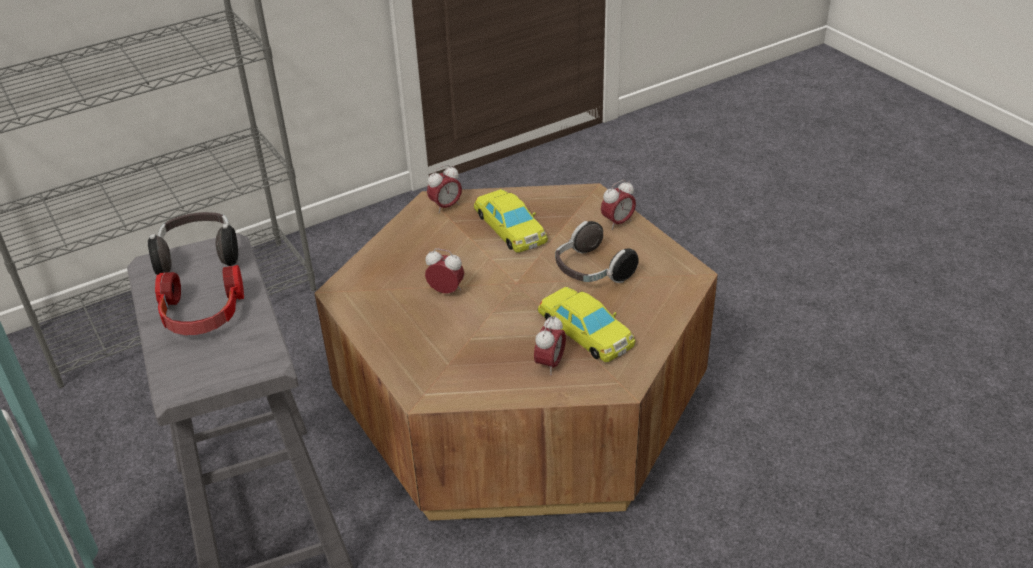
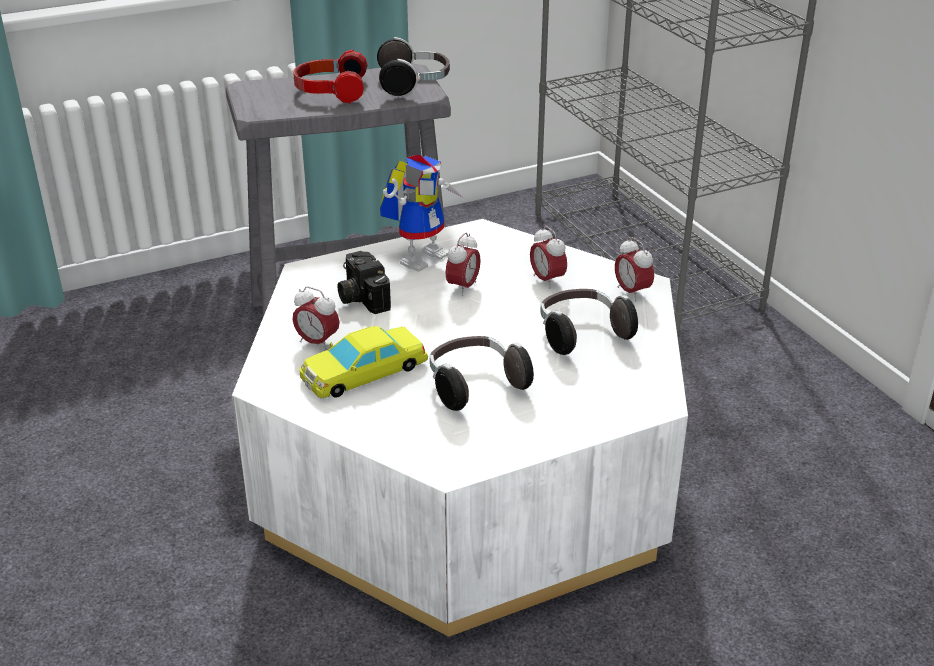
camera: 95 degrees right, 5 degrees down
(389, 322) = (421, 255): none -> toy robot
(469, 350) = (360, 297): none -> camera
(510, 227) = (581, 334): yellow toy car -> headphones
(521, 396) = (467, 478): brown coffee table -> white coffee table
(617, 223) = (581, 419): alarm clock -> alarm clock (547, 280)

